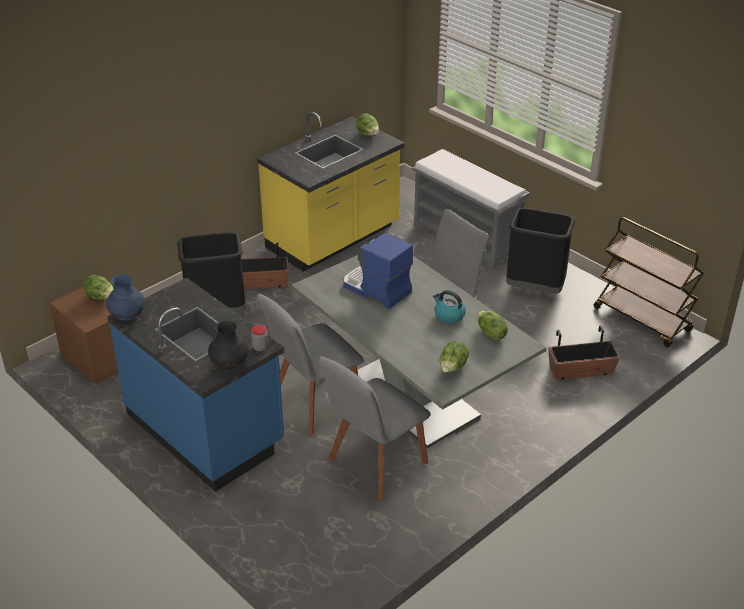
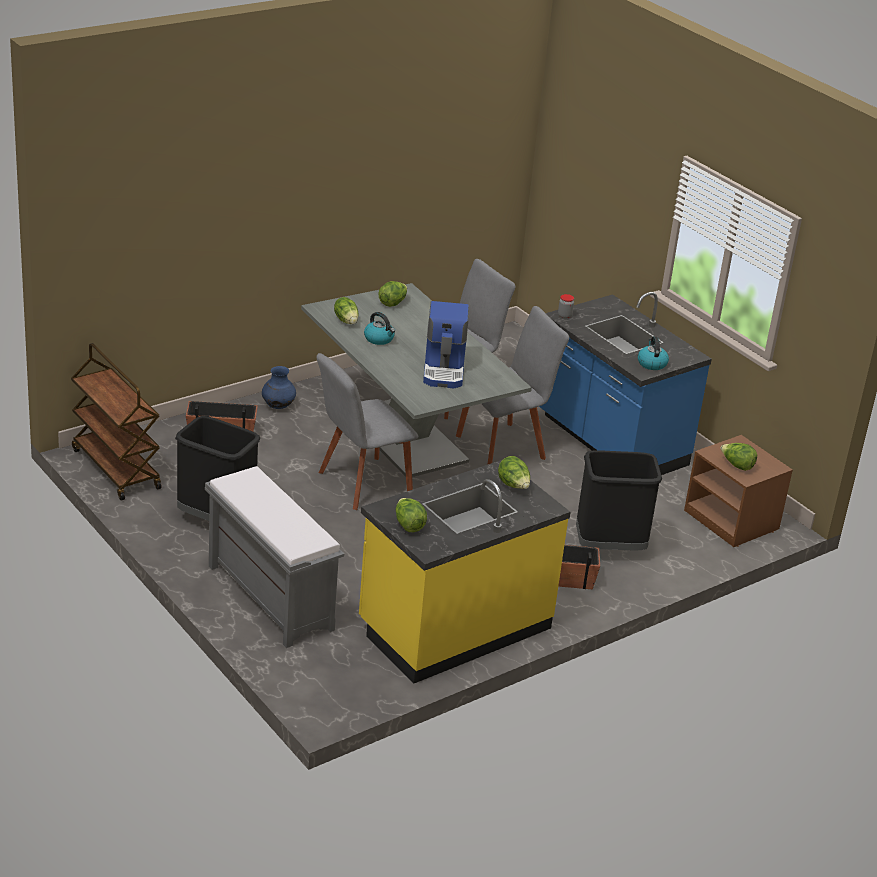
camera: 175 degrees left, 5 degrees down
(128, 316) = (691, 355): blue vase -> blue vase (278, 406)
(172, 298) = (651, 363): none -> kettle
(229, 364) = (591, 308): black vase -> none
(299, 169) = (513, 486): none -> lettuce
(375, 289) = (444, 370): coffee machine -> coffee machine turned 45 degrees clockwise

